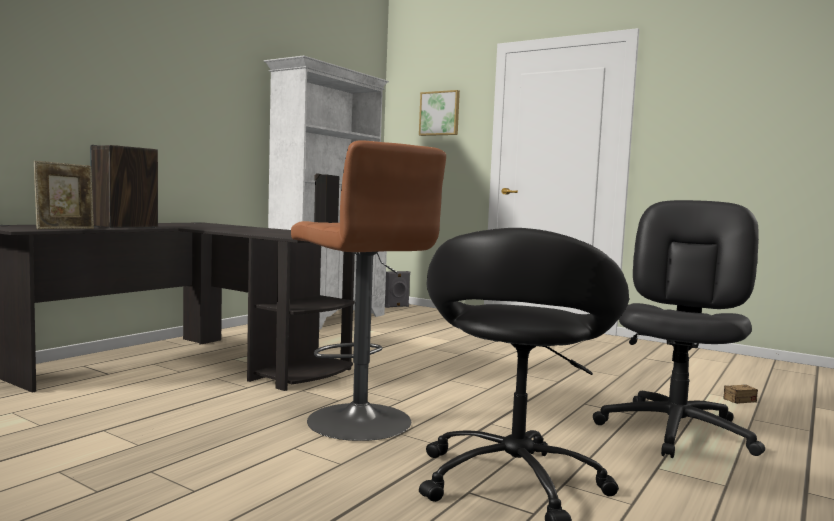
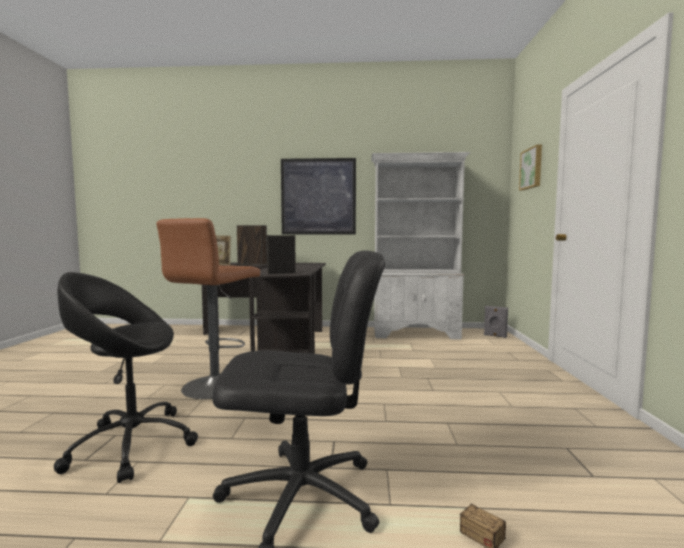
camera: 60 degrees right, 0 degrees up
(188, 105) = (318, 196): none -> picture

